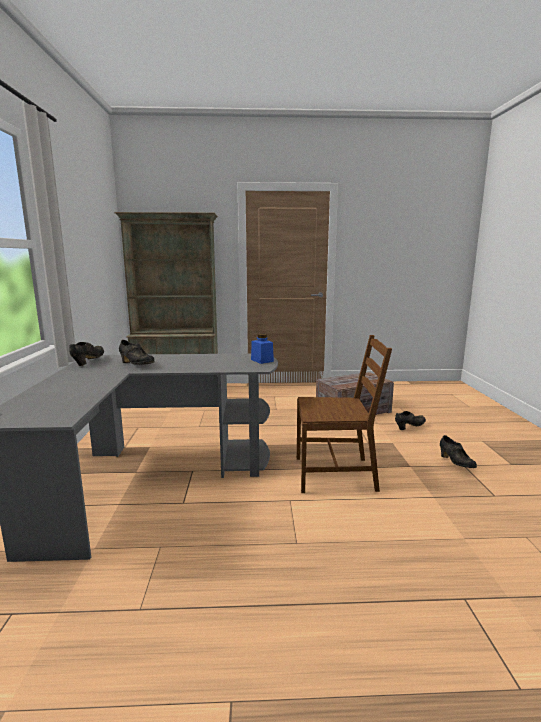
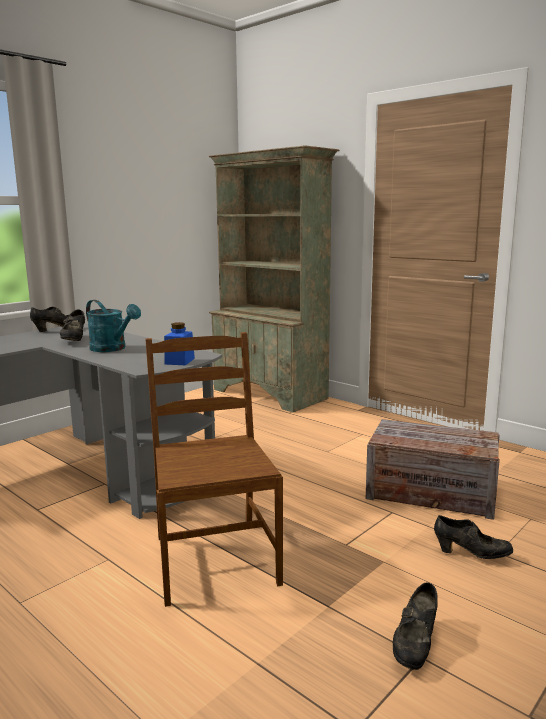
camera: 45 degrees right, 0 degrees up
(191, 363) = (112, 349): none -> turquoise watering can
(335, 474) = (213, 559): brown chair -> brown chair turned 150 degrees counterclockwise

